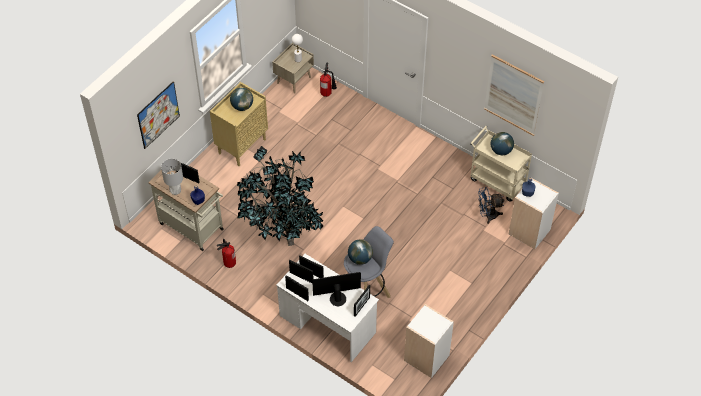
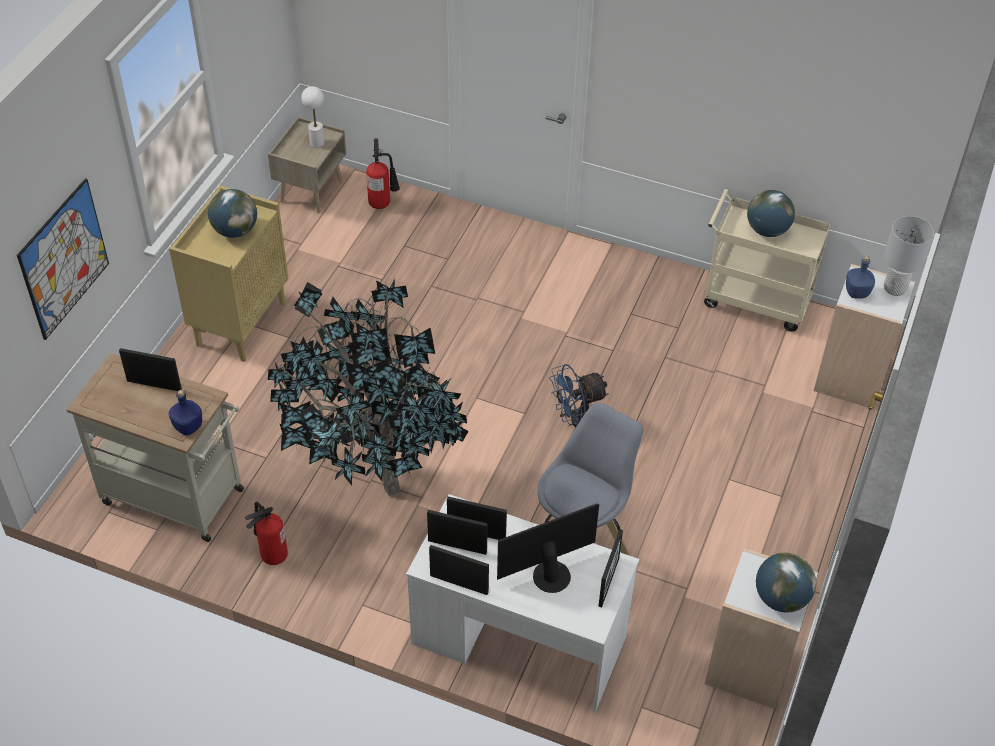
camera: 15 degrees left, 5 degrees down
(175, 191) = (132, 417): grey table lamp -> grey table lamp (894, 290)
(360, 259) = (571, 482): globe -> globe (781, 598)
(488, 215) = (761, 364): blue fan -> blue fan (576, 423)
(513, 95) = (792, 101): picture -> none

